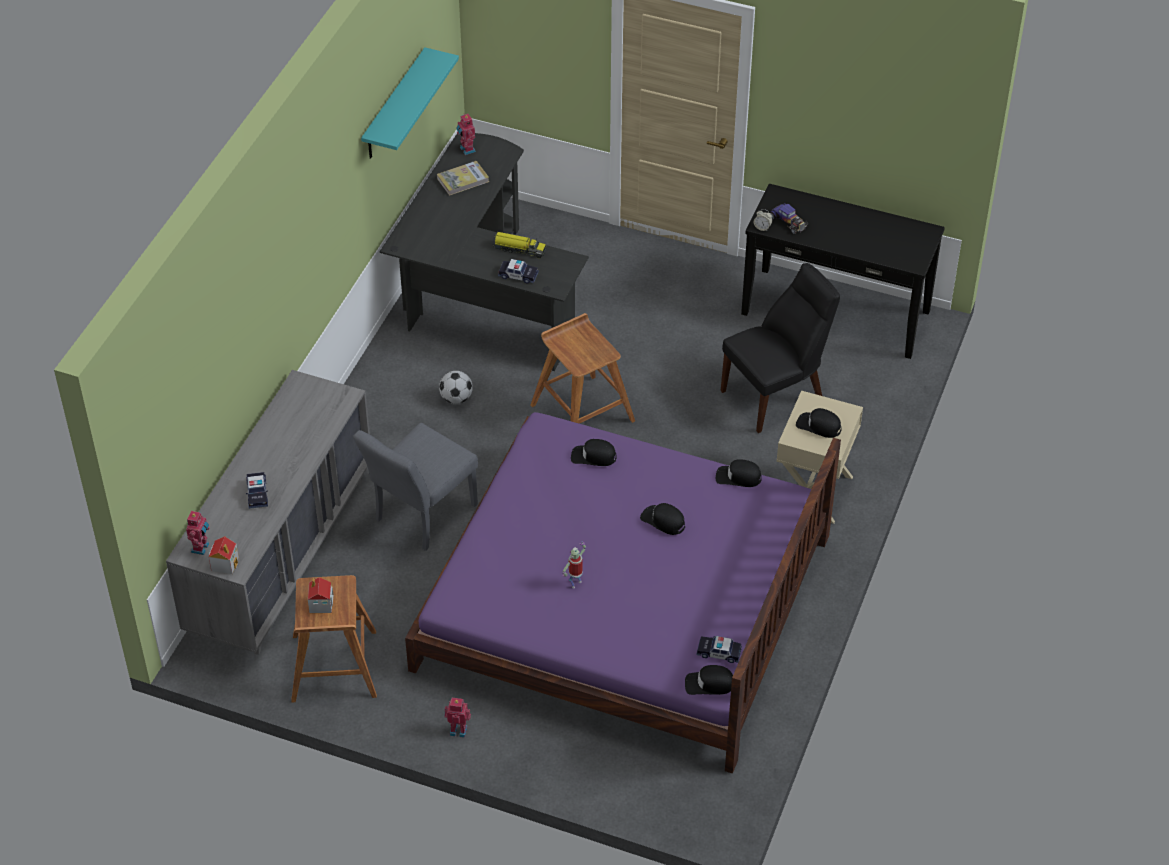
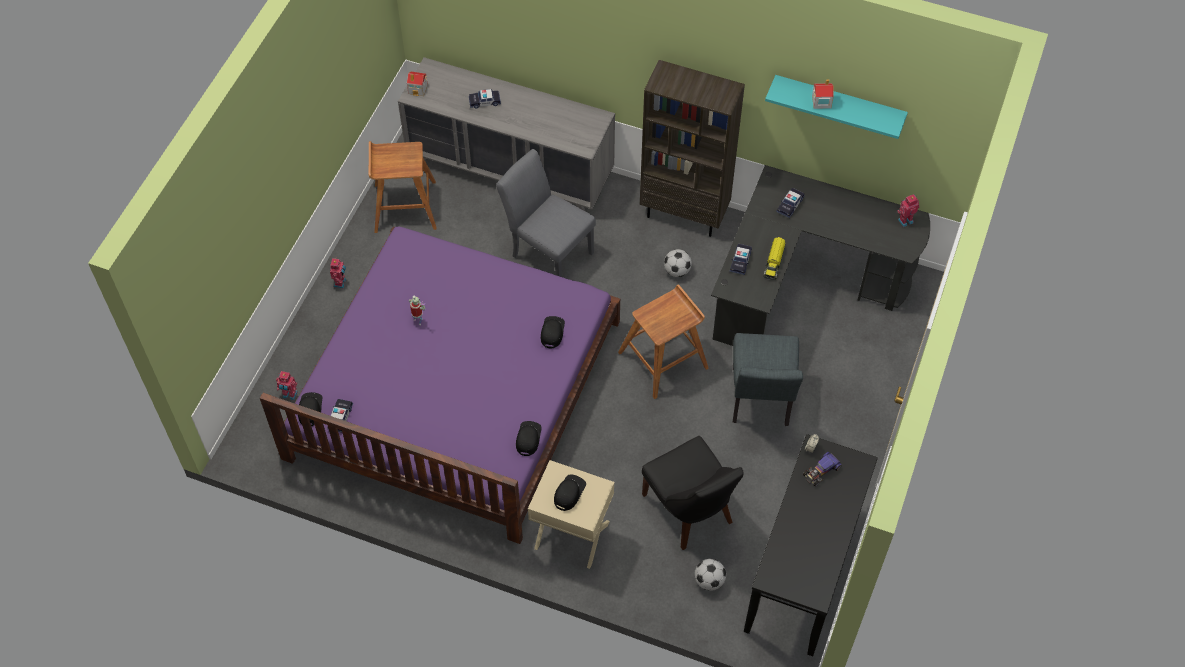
camera: 90 degrees right, 10 degrees up
(201, 548) = (433, 75): toy robot -> toy robot (289, 395)
(321, 604) = (395, 157): toy house -> toy house (821, 101)
(371, 389) = (685, 214): none -> brown bookcase
(440, 233) = (790, 205): none -> toy car
(463, 180) = (862, 219): book -> none
(637, 335) = (760, 402): none -> grey chair
(663, 521) = (480, 381): black cap -> none
(856, 382) = (709, 581): none -> football

